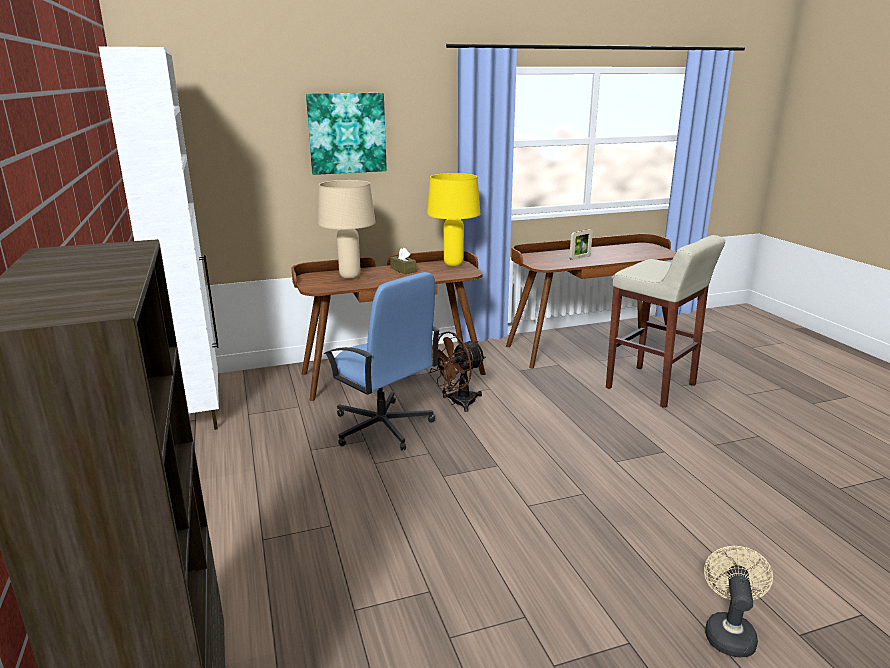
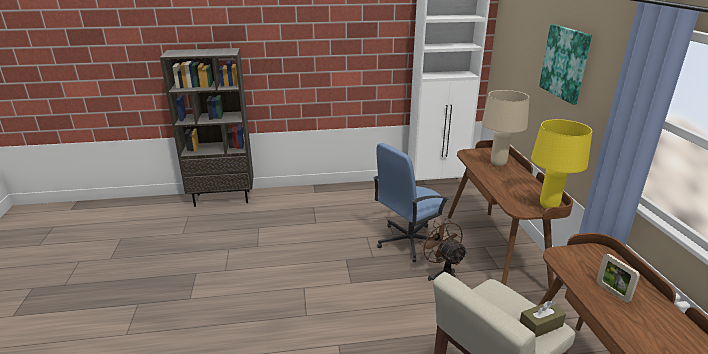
camera: 100 degrees right, 5 degrees up
(403, 270) = (521, 183): brown tissue box -> brown tissue box (540, 325)
(729, 631) = (169, 337): beige fan -> none

